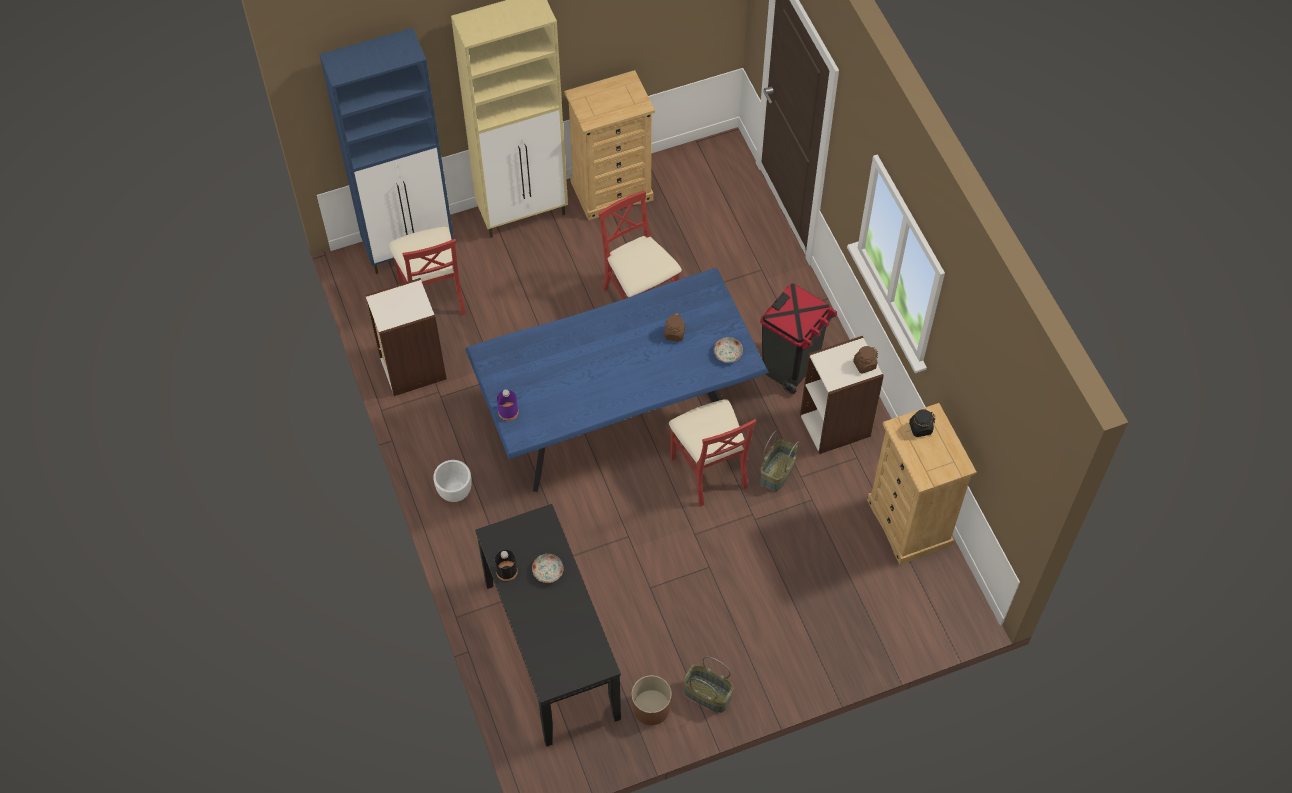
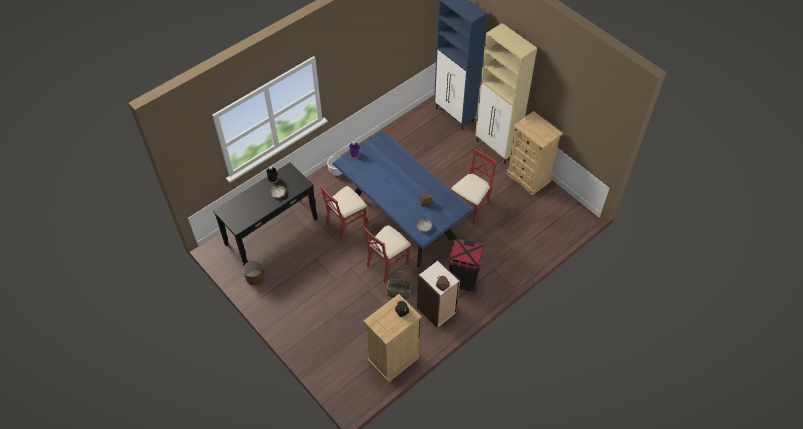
camera: 70 degrees right, 5 degrees down
(412, 369) = (392, 137): bookcase -> none
(433, 296) = (433, 131): red chair -> red chair (346, 224)
(706, 694) = (268, 297): basket -> none

